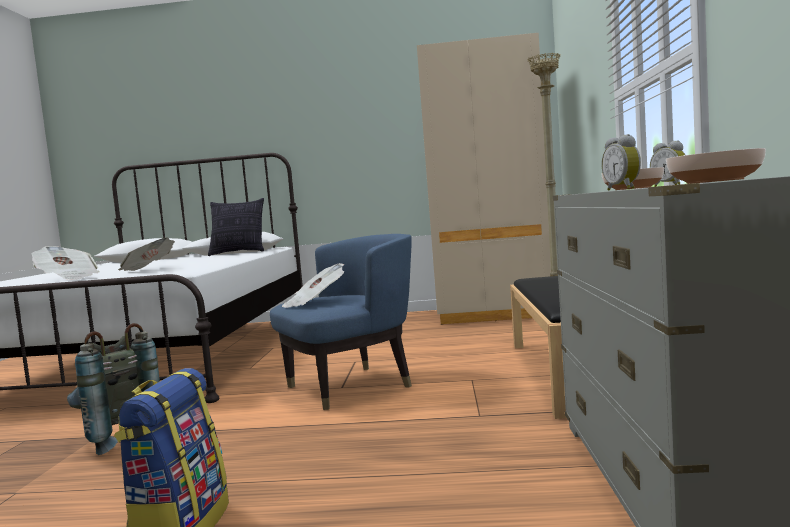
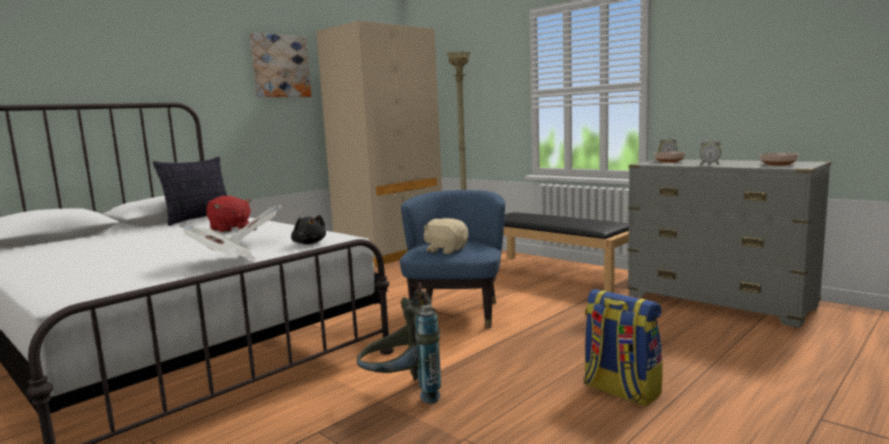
camera: 50 degrees left, 5 degrees up
(150, 274) = (309, 243): none -> black plush toy
(203, 260) = (230, 229): none -> red plush toy
(315, 303) = (446, 250): newspaper -> beige plush toy
(380, 108) = (280, 66): none -> picture

